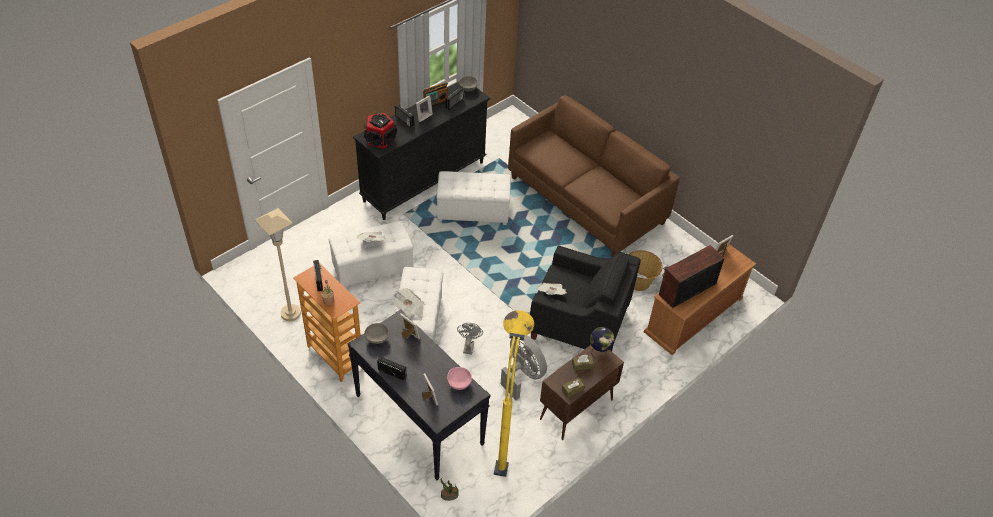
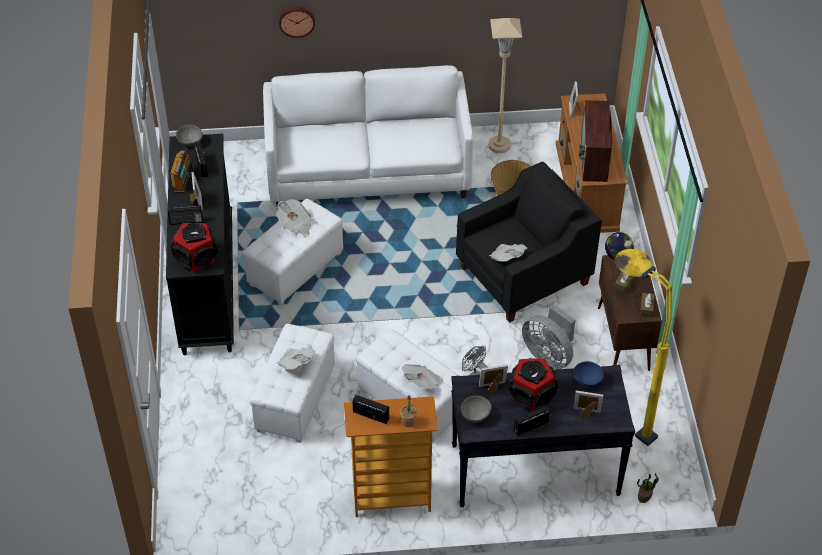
camera: 50 degrees left, 0 degrees up
(290, 313) = (293, 508): beige floor lamp -> beige floor lamp (499, 145)
(421, 359) = (532, 394): none -> speaker
(459, 383) = (587, 381): pink bowl -> blue bowl
(482, 181) = (295, 224): none -> newspaper
(522, 375) = (549, 355): grey fan -> grey fan turned 135 degrees counterclockwise
(586, 200) = (368, 171): brown sofa -> white sofa
(596, 66) = (296, 21): none -> wall clock

